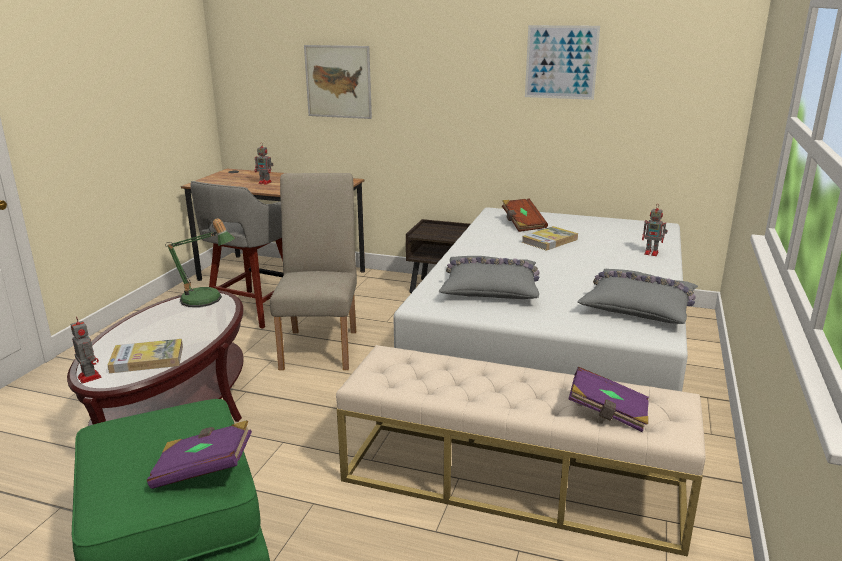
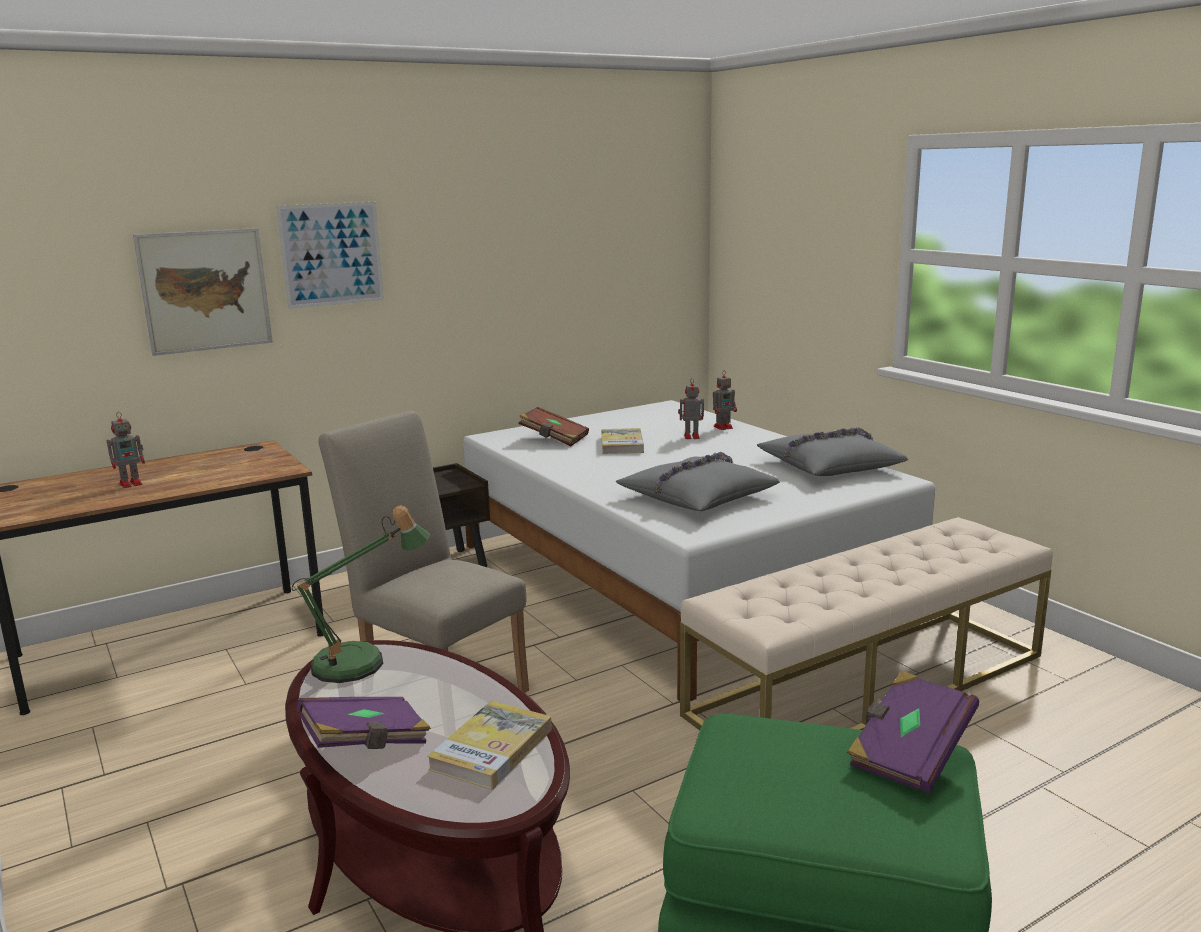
camera: 50 degrees left, 5 degrees down
(89, 377) = (479, 809): toy robot -> toy robot (690, 436)
(253, 310) = (234, 700): grey stool -> none
(561, 62) = (529, 230): picture -> picture (331, 254)
(607, 413) = (960, 553): purple book -> purple book (366, 743)

